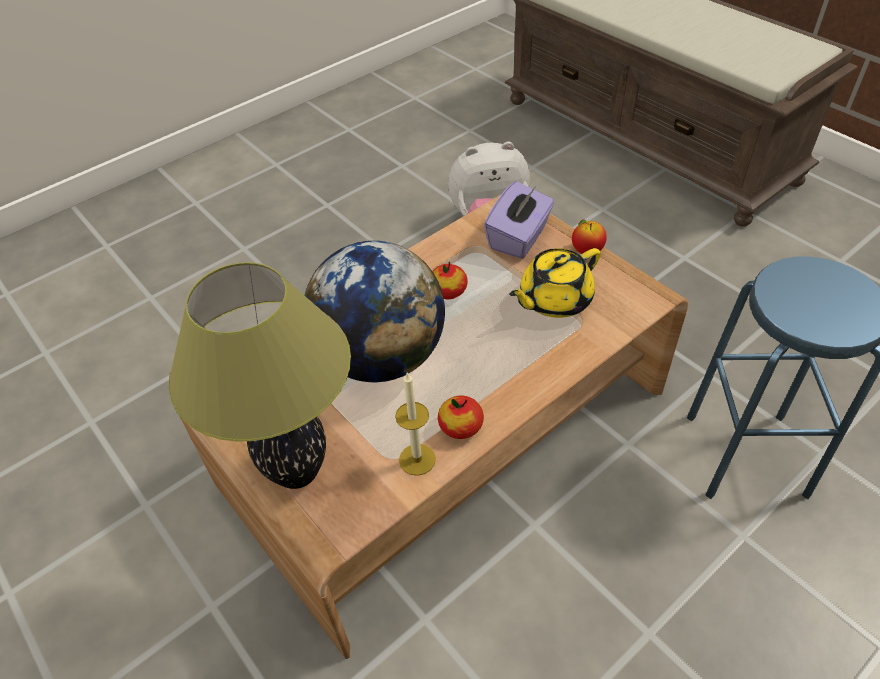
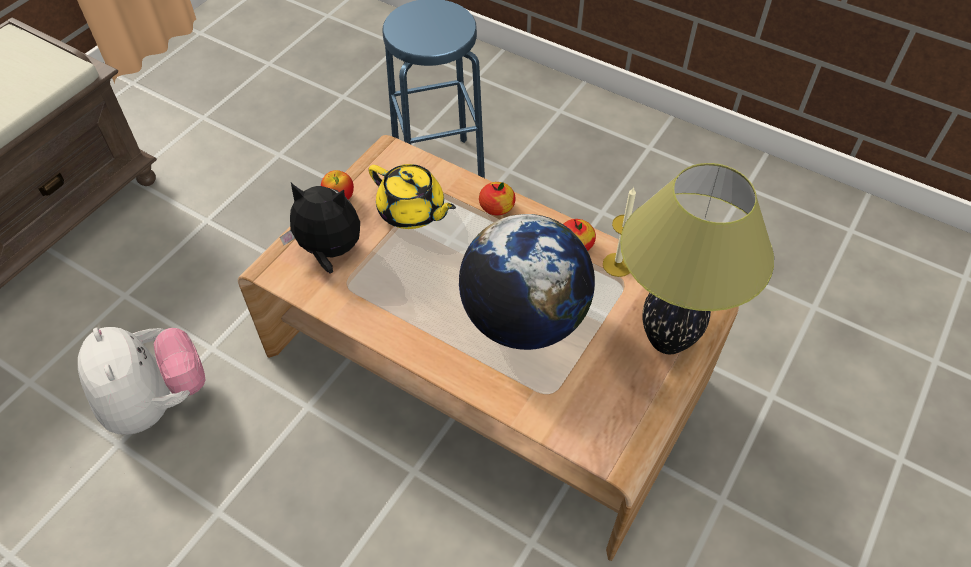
camera: 110 degrees left, 5 degrees up
(448, 291) = (422, 290): apple -> apple (496, 207)
(519, 238) = (329, 251): purple tissue box -> plush toy

